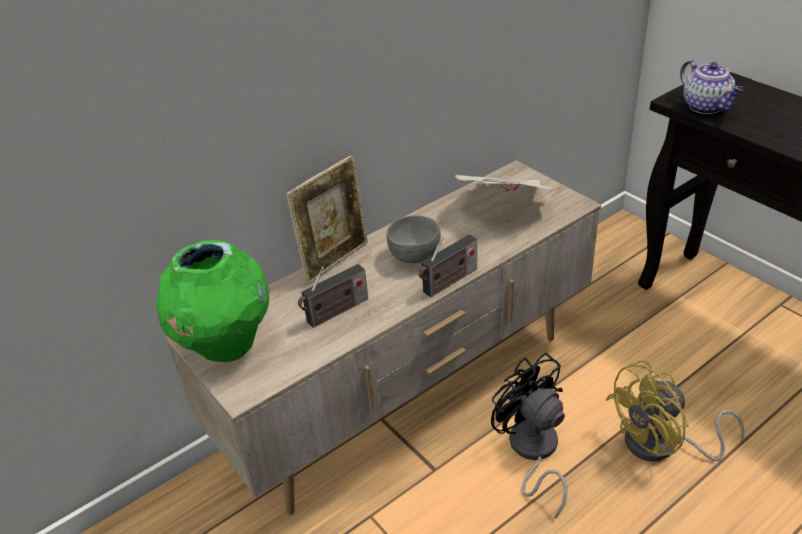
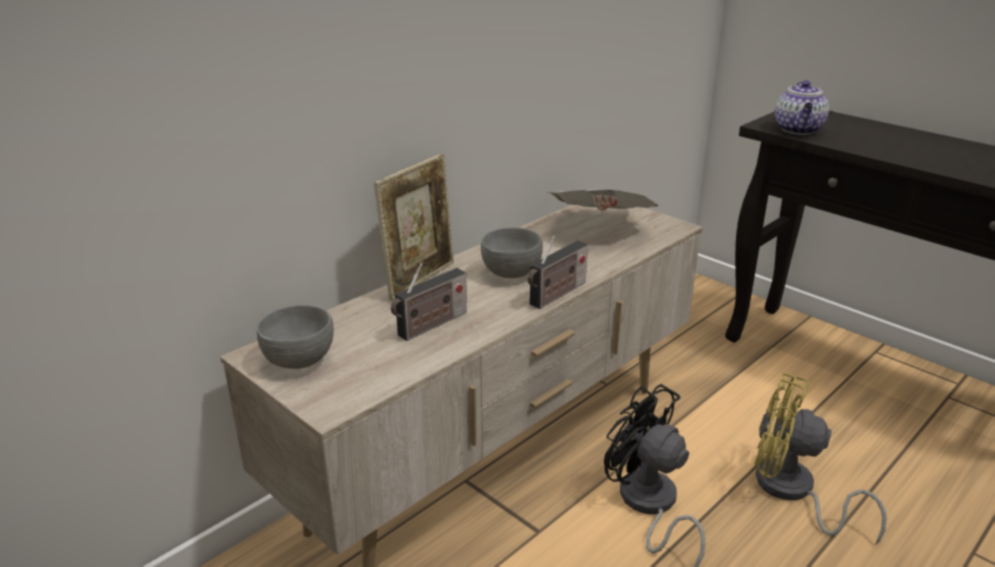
camera: 10 degrees left, 10 degrees down
(225, 346) = (300, 361): green vase -> grey bowl
(662, 446) = (792, 492): yellow fan -> yellow fan turned 60 degrees clockwise
(706, 107) = (798, 130): teapot -> teapot turned 45 degrees clockwise

